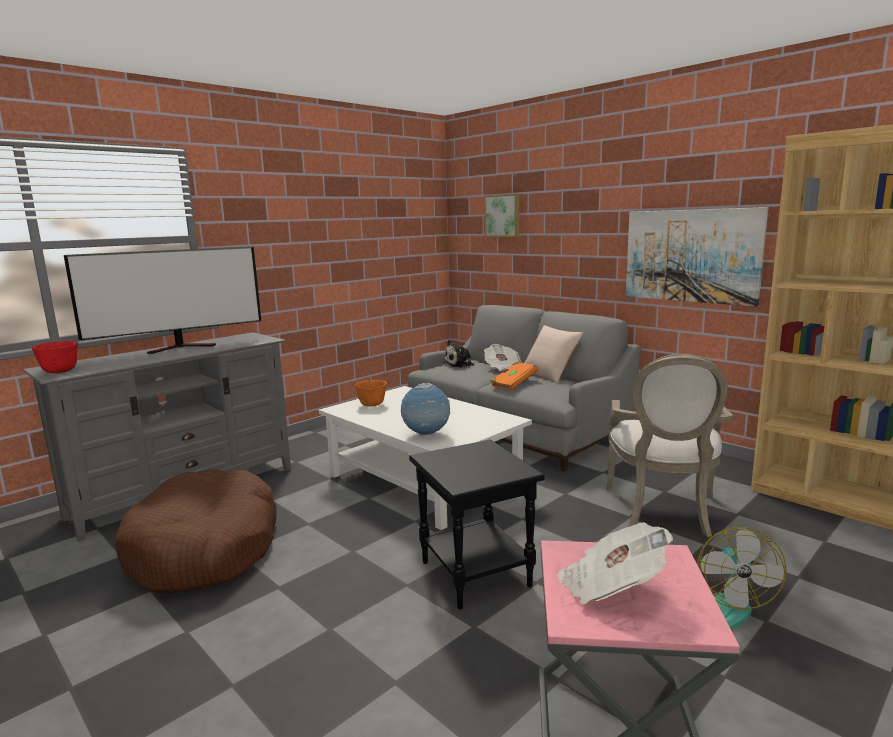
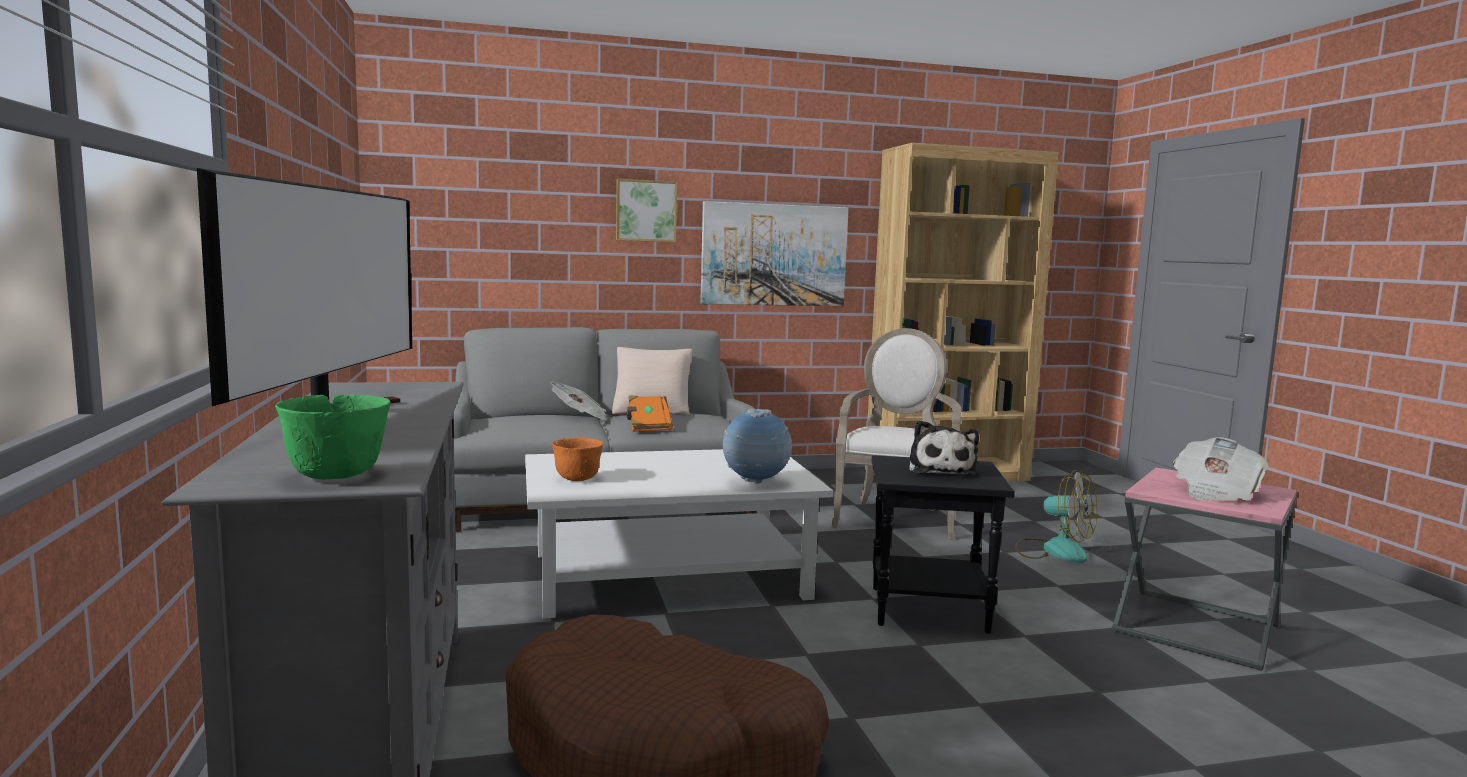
camera: 60 degrees left, 5 degrees down
(61, 371) = (337, 475): red bowl -> green bowl
(461, 364) = (512, 419): plush toy -> plush toy (941, 469)
(503, 215) = (493, 192): picture -> picture (646, 211)
(663, 513) = (895, 518): armchair -> armchair turned 120 degrees counterclockwise

